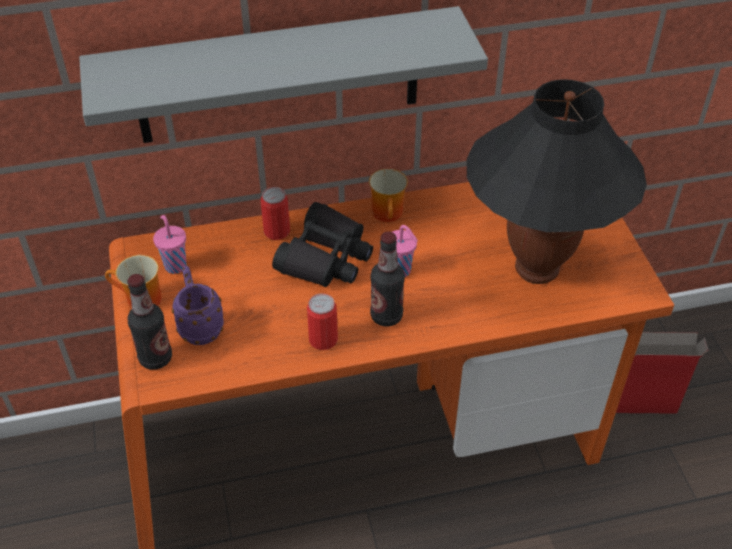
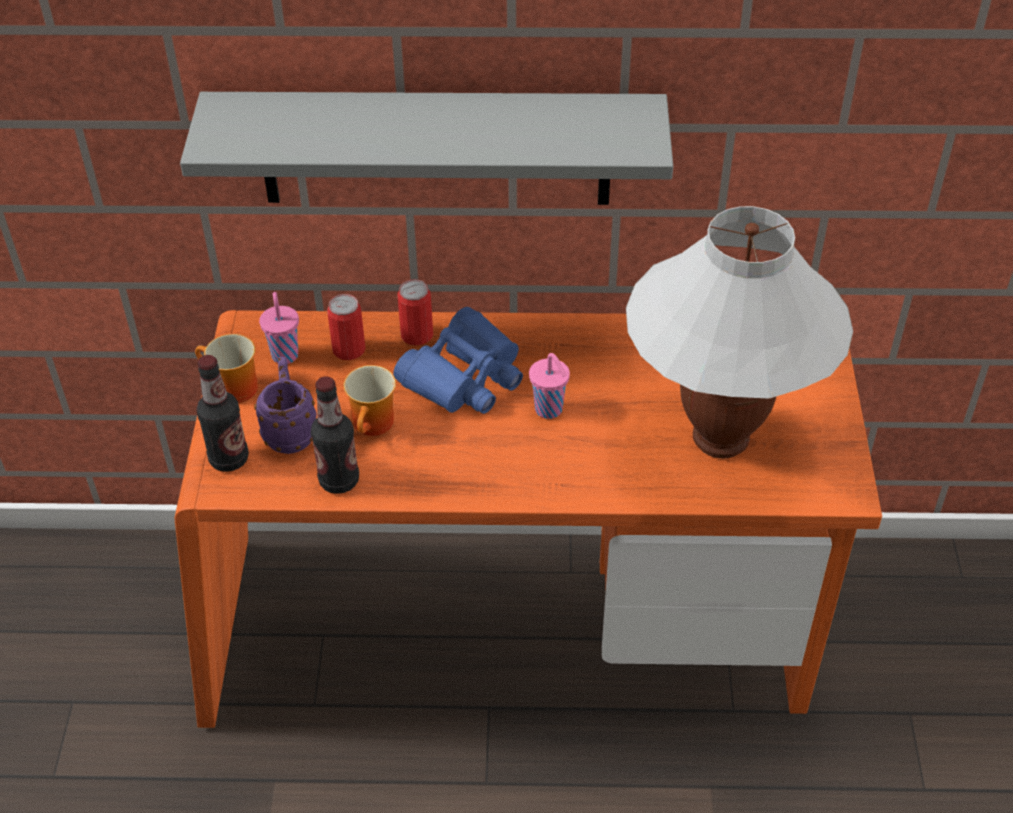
camera: 15 degrees right, 0 degrees up
(323, 339) = (428, 474): can -> can (349, 349)
(325, 257) = (464, 377): black binoculars -> blue binoculars
(386, 316) = (513, 461): bottle -> bottle (339, 480)
(390, 214) = (561, 338): mug -> mug (375, 425)
(537, 269) = (721, 439): black table lamp -> white table lamp
(642, 406) = (892, 655): cardboard box -> none

